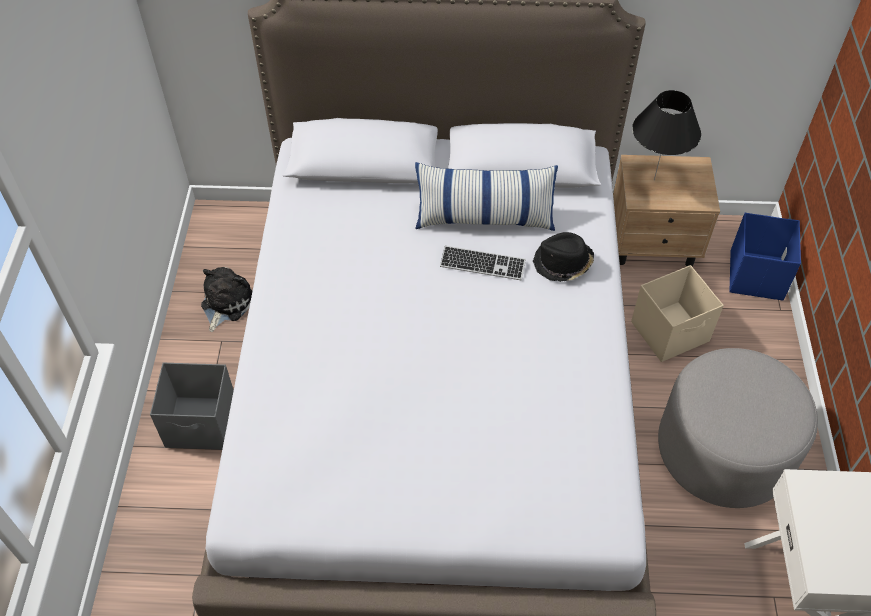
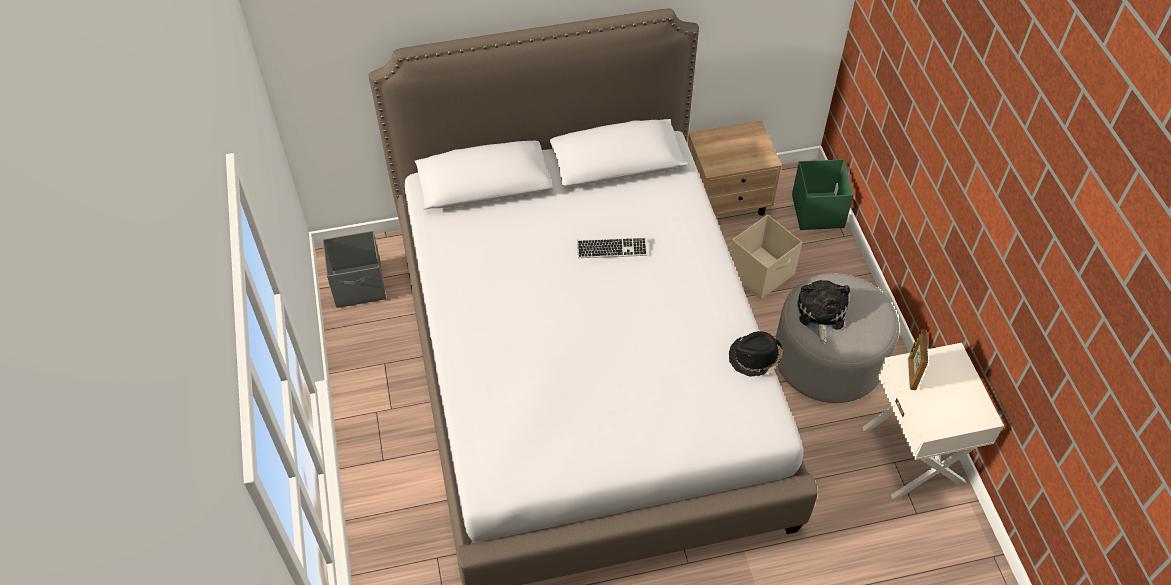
camera: 15 degrees left, 0 degrees up
(202, 424) = (393, 437): grey storage box -> grey storage box (360, 286)
(226, 303) = (376, 330): plush toy -> plush toy (820, 314)
(484, 218) = (601, 210): pillow -> none
(562, 264) = (675, 235): black hat -> black hat (755, 358)
(654, 180) = (722, 149): black table lamp -> none
(756, 275) = (818, 211): blue storage box -> green storage box
(815, 498) = (911, 374): none -> picture frame

